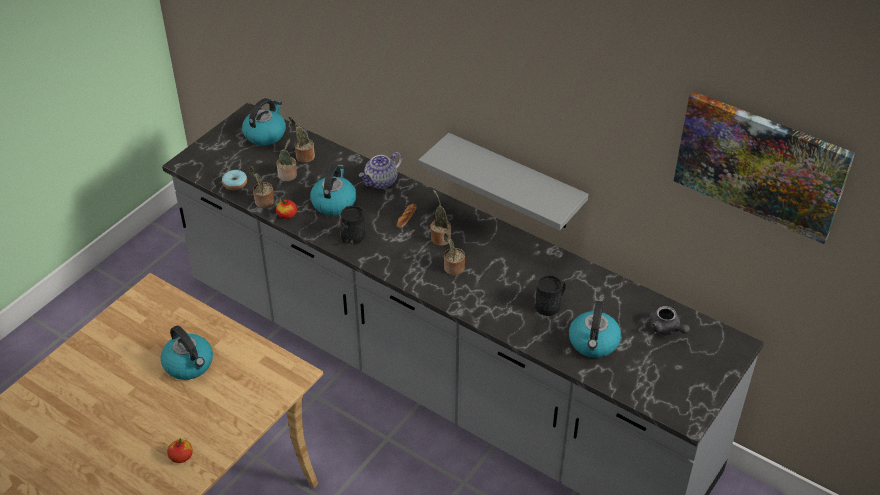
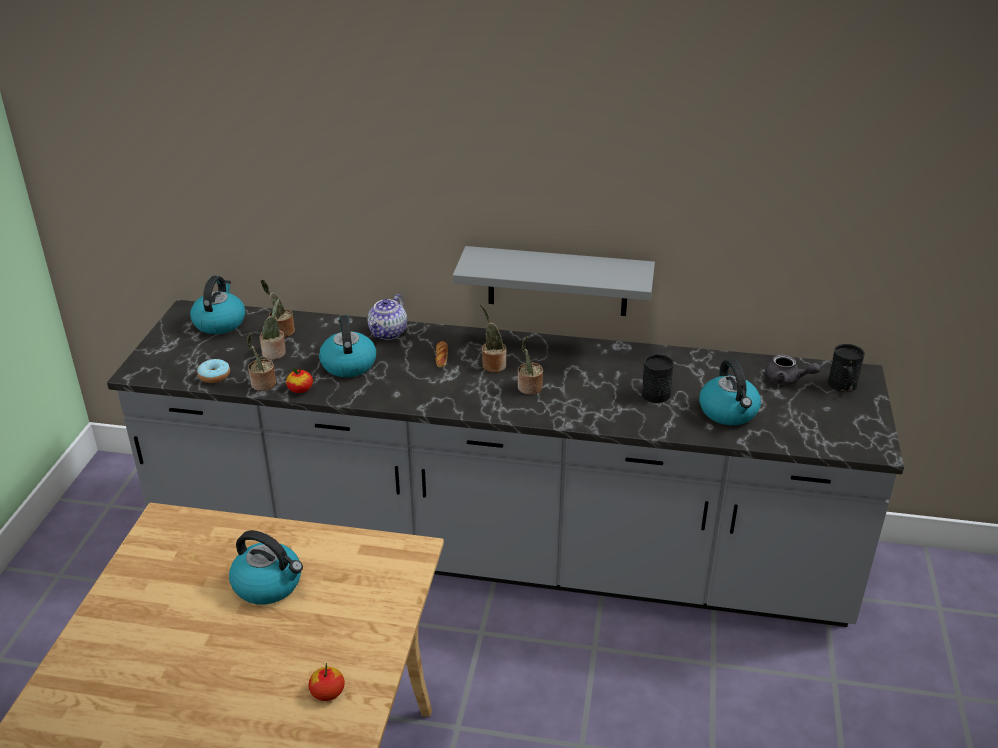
camera: 25 degrees left, 10 degrees down
(352, 238) = (394, 391): black mug -> black mug (843, 386)
(761, 165) = (870, 149): picture -> none

